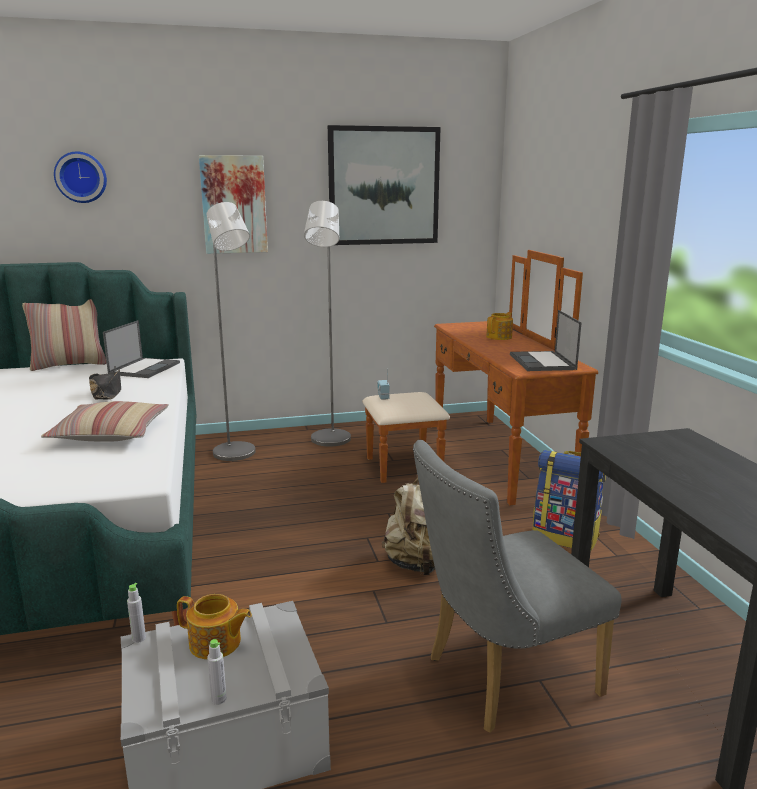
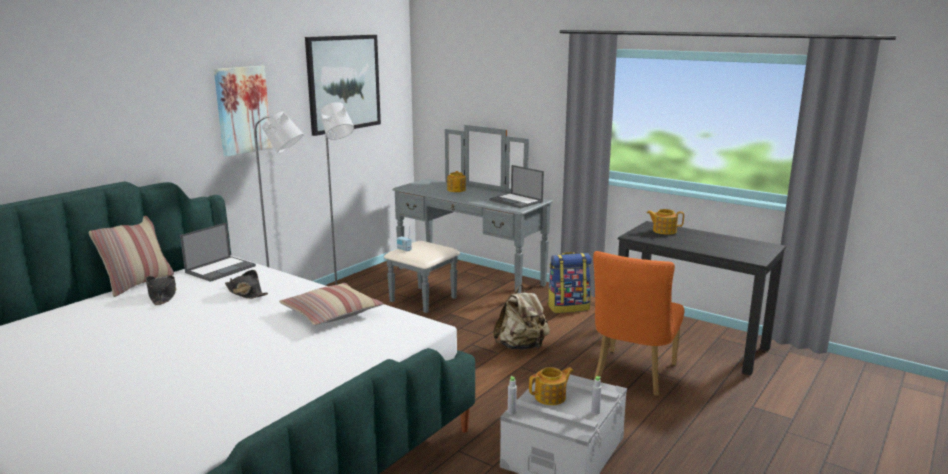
camera: 40 degrees left, 0 degrees up
(56, 378) = (162, 295): none -> black hat
(81, 177) = (115, 98): wall clock -> none
(145, 368) = (221, 269): laptop -> laptop turned 60 degrees clockwise
(477, 459) = (460, 281): brown dresser -> grey dresser
(501, 678) = (632, 376): grey chair -> orange chair
(684, 450) = (663, 231): none -> teapot

